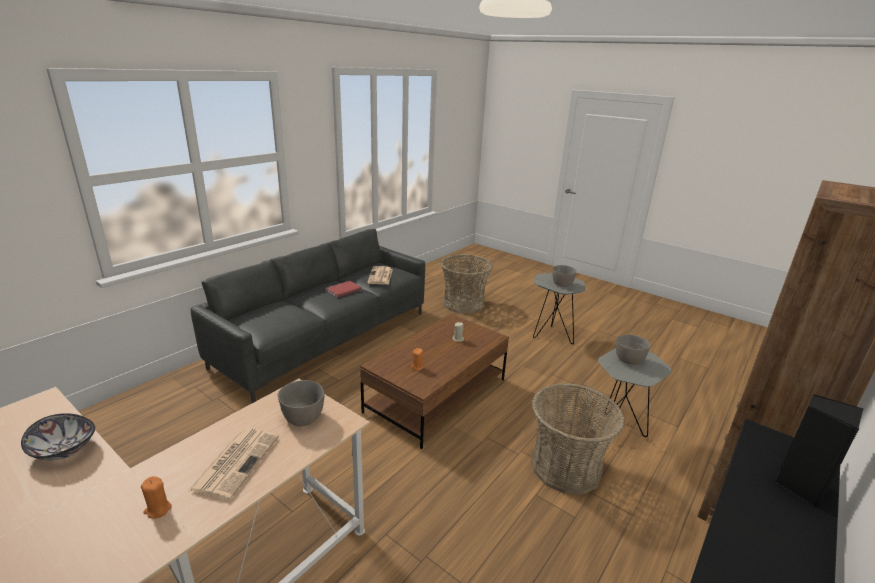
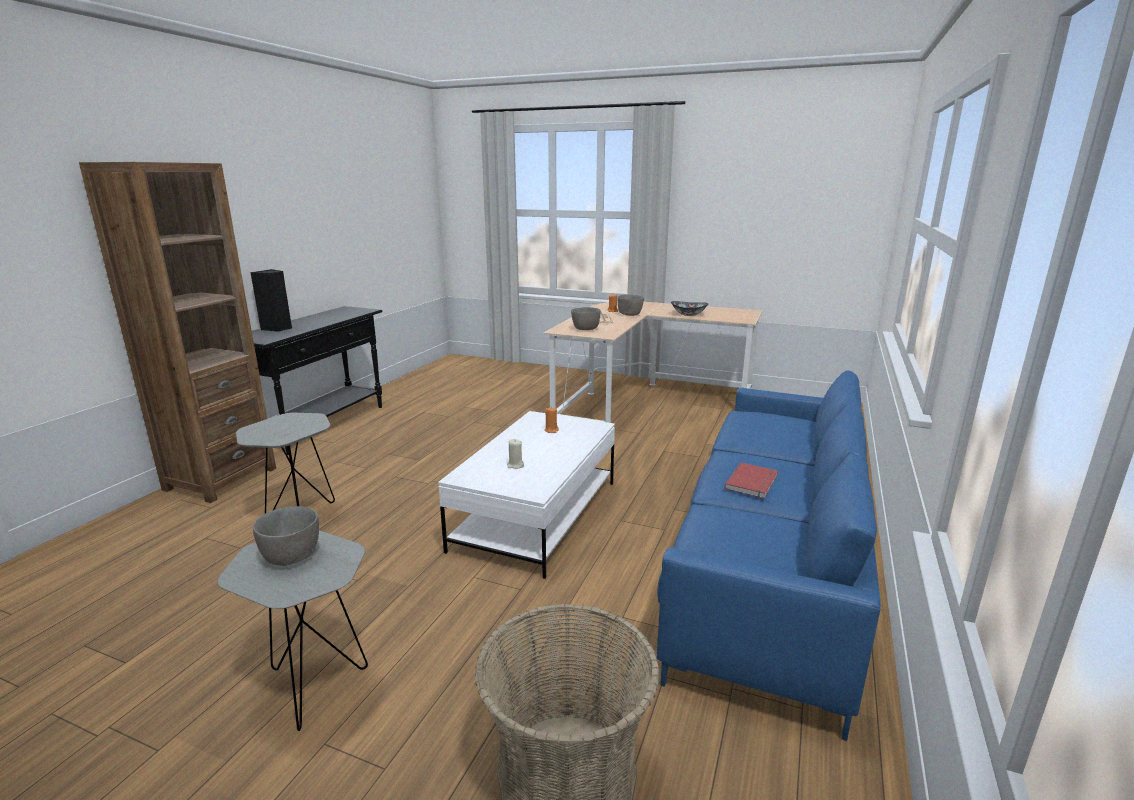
camera: 165 degrees right, 5 degrees down
(327, 339) = (768, 564): grey sofa -> blue sofa
(380, 276) = (733, 528): newspaper -> none
(436, 395) = (537, 515): brown coffee table -> white coffee table
(566, 467) = (383, 479): basket -> none
(628, 360) = (287, 430): grey bowl -> grey bowl (630, 314)

